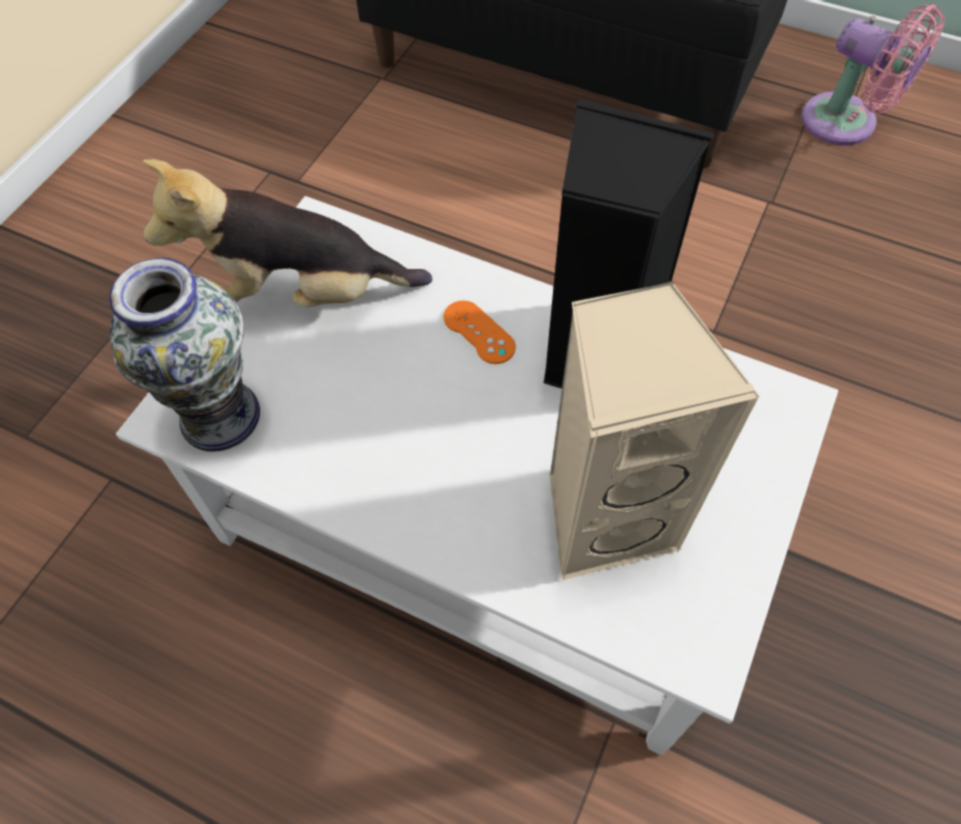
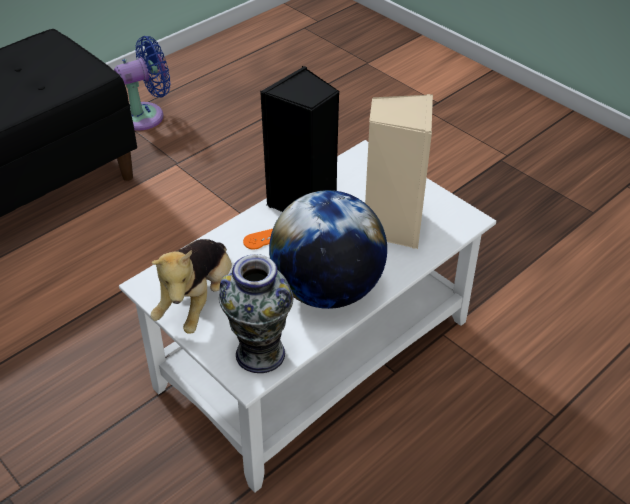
camera: 70 degrees left, 15 degrees down
(392, 462) = (327, 290): none -> globe
(846, 124) = (146, 115): pink fan -> blue fan

